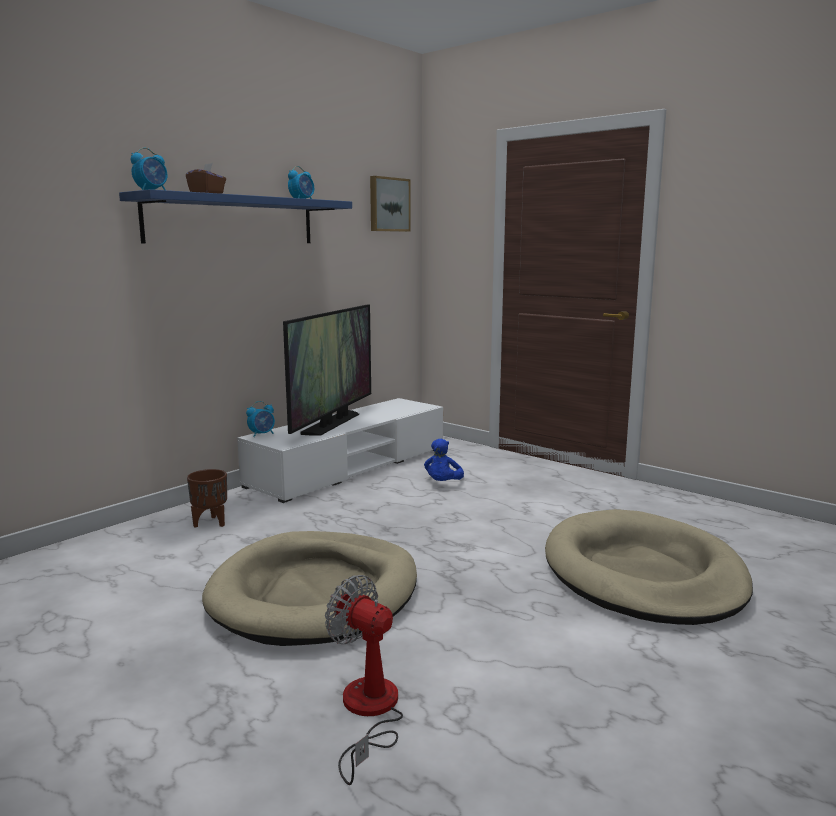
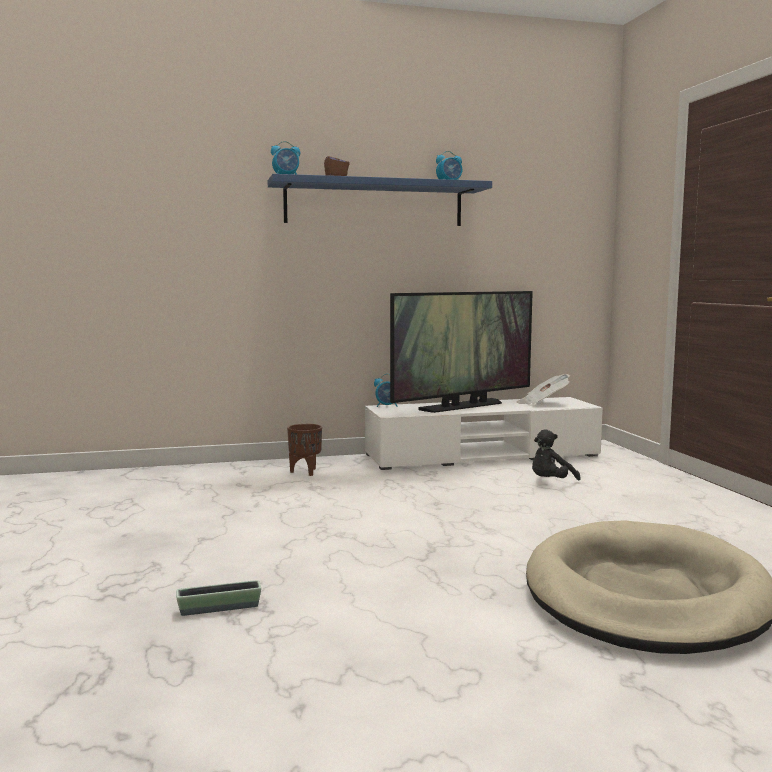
camera: 35 degrees right, 5 degrees down
(315, 593) = (306, 530): beige dog bed -> none
(368, 712) = (219, 608): fan -> planter
(388, 204) = (566, 187): picture -> none
(392, 409) = (542, 403): none -> newspaper
(443, 484) = (551, 482): blue plush toy -> black plush toy

